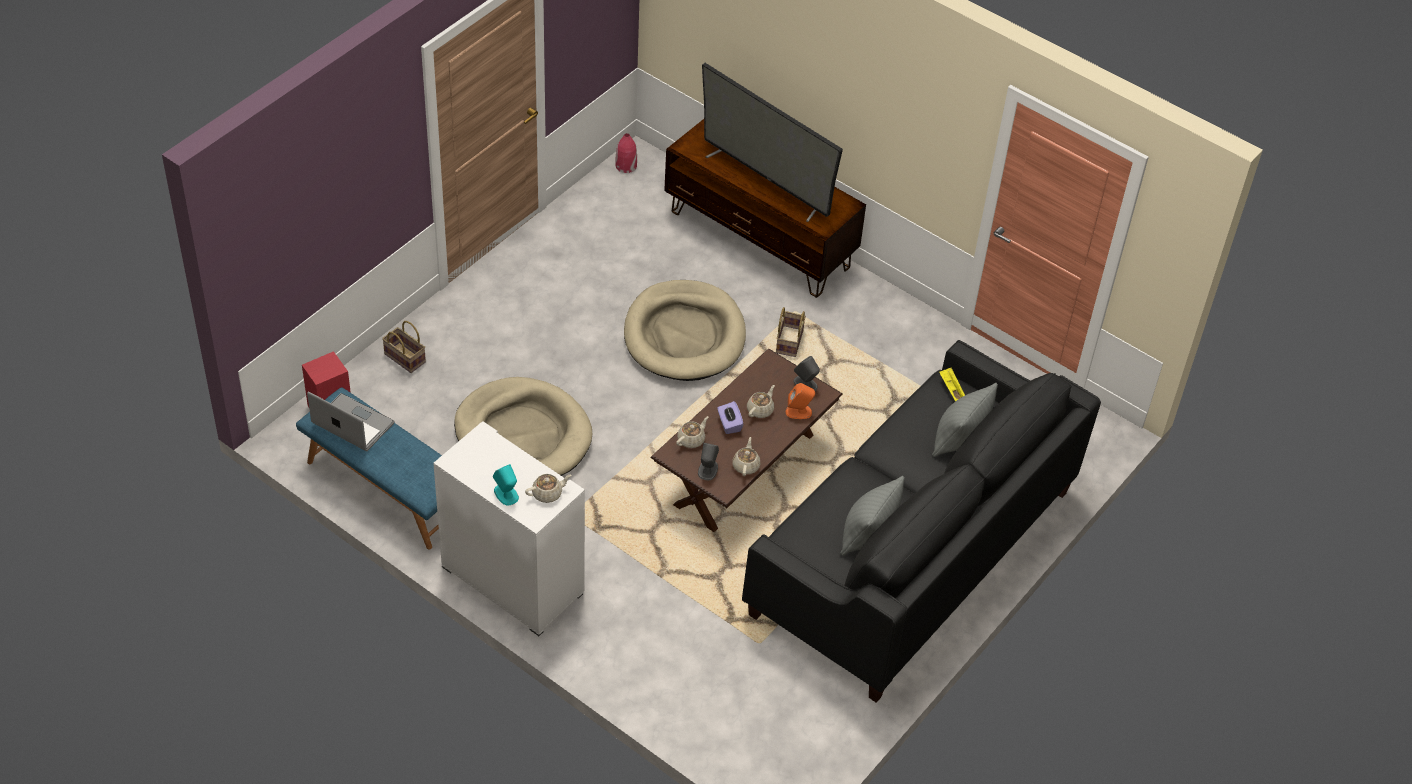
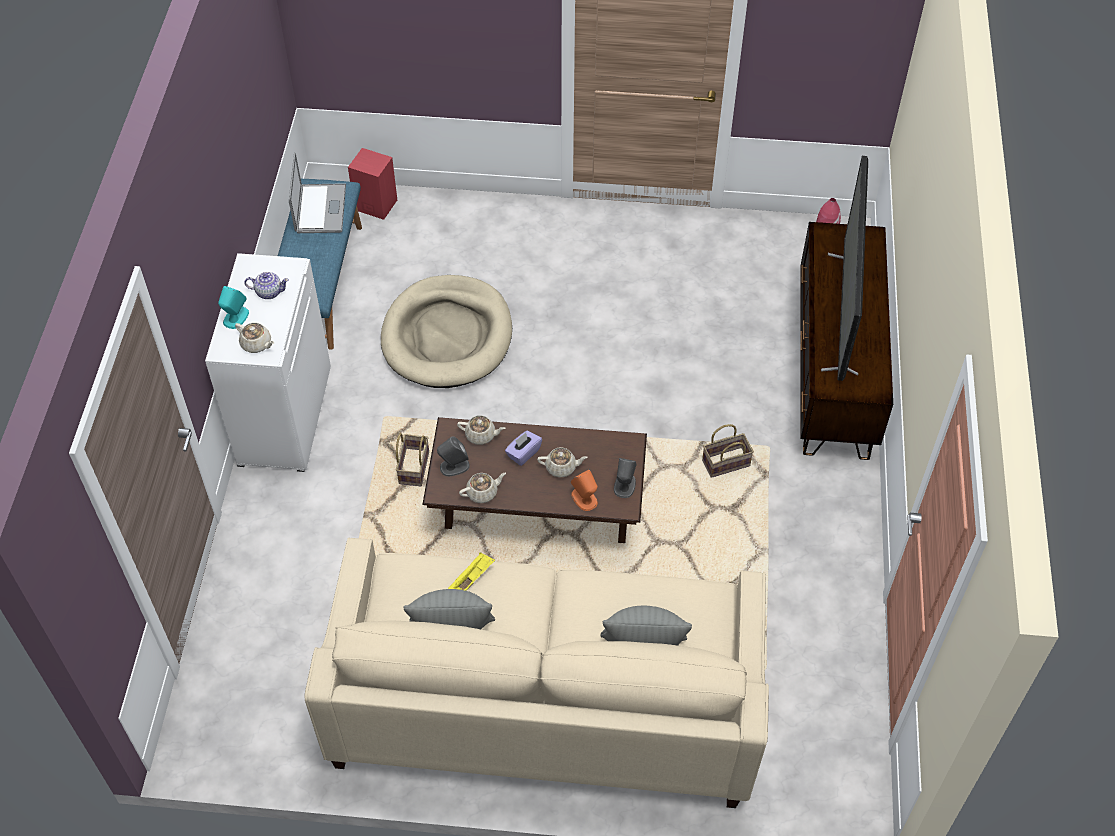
camera: 60 degrees right, 5 degrees up
(403, 358) = (467, 216): basket -> basket (413, 467)
(497, 462) = (268, 292): none -> teapot
(684, 335) = (661, 381): beige dog bed -> none
(911, 550) = (546, 701): black sofa -> beige sofa
(951, 390) = (706, 606): yellow tray -> yellow tray (471, 578)

